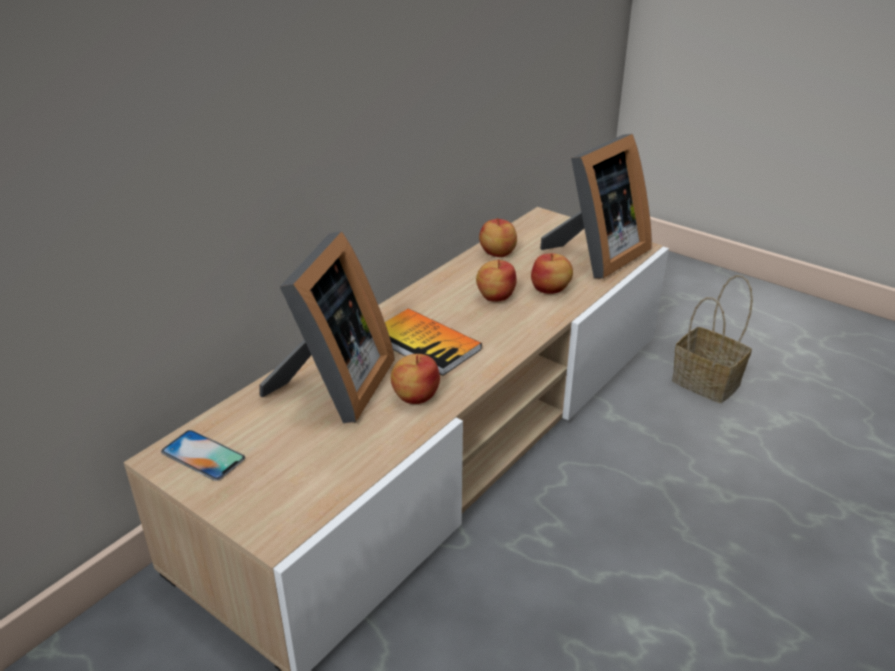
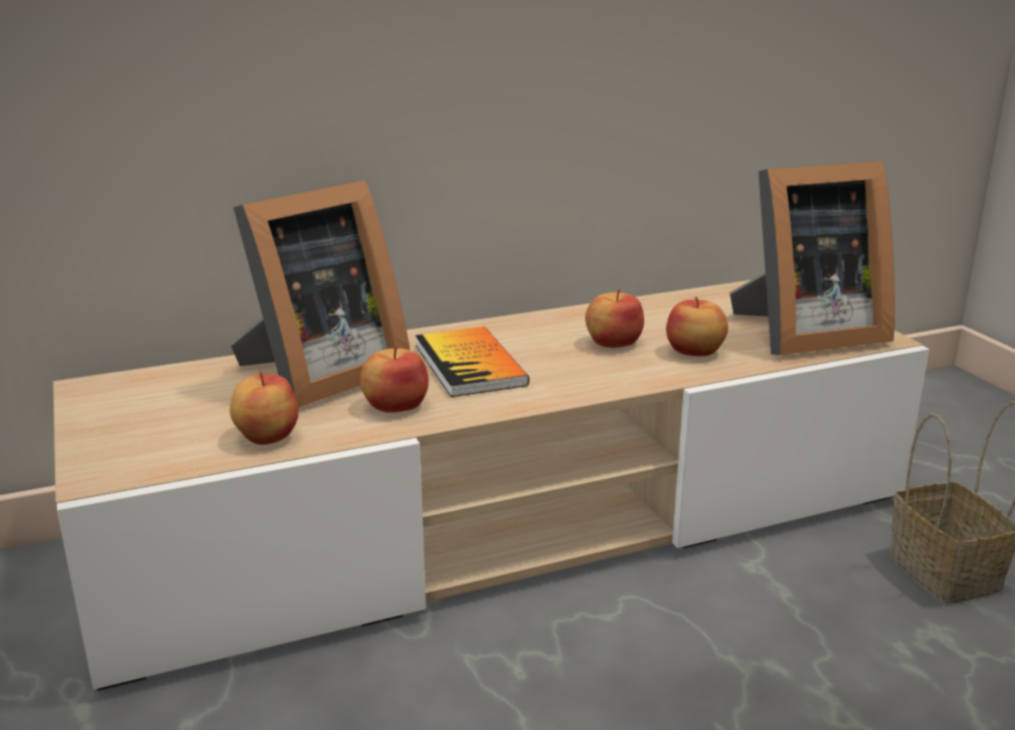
camera: 30 degrees right, 10 degrees down
(203, 455) = (123, 395): phone -> none
(497, 253) = (669, 306): apple -> apple (266, 436)

